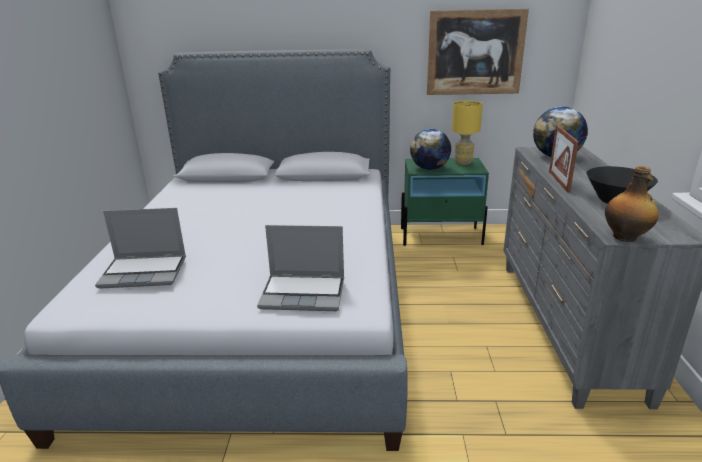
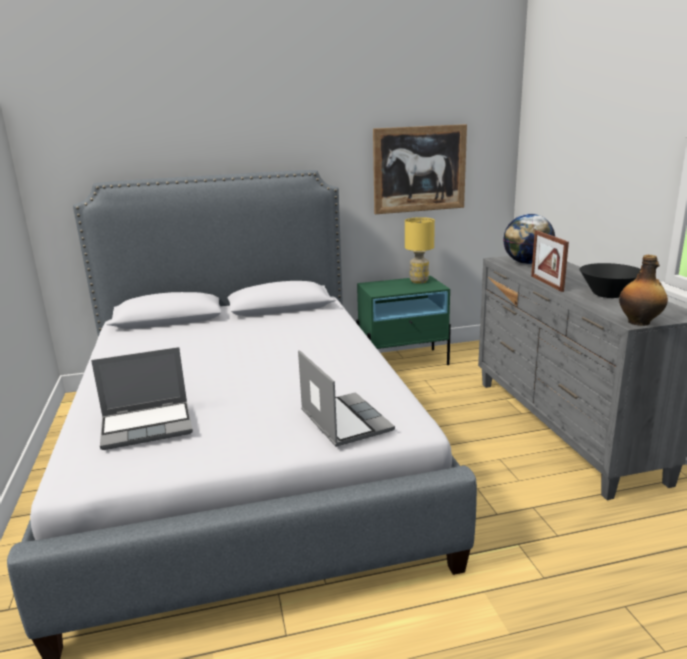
camera: 15 degrees left, 5 degrees down
(304, 293) = (343, 421): laptop -> laptop turned 105 degrees counterclockwise
(429, 168) = (388, 290): globe -> none

